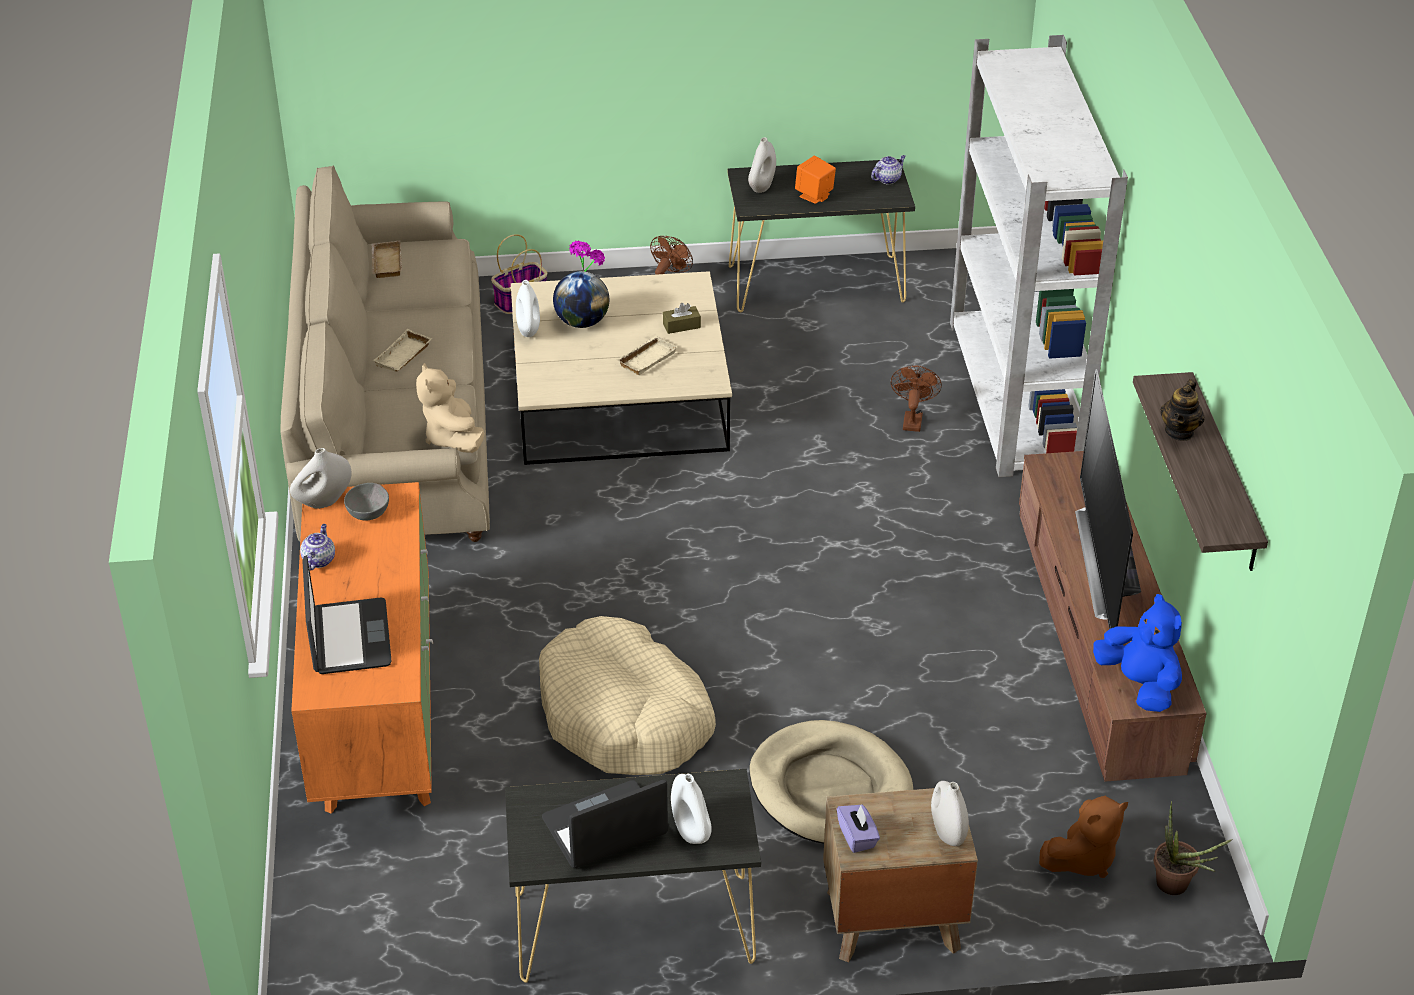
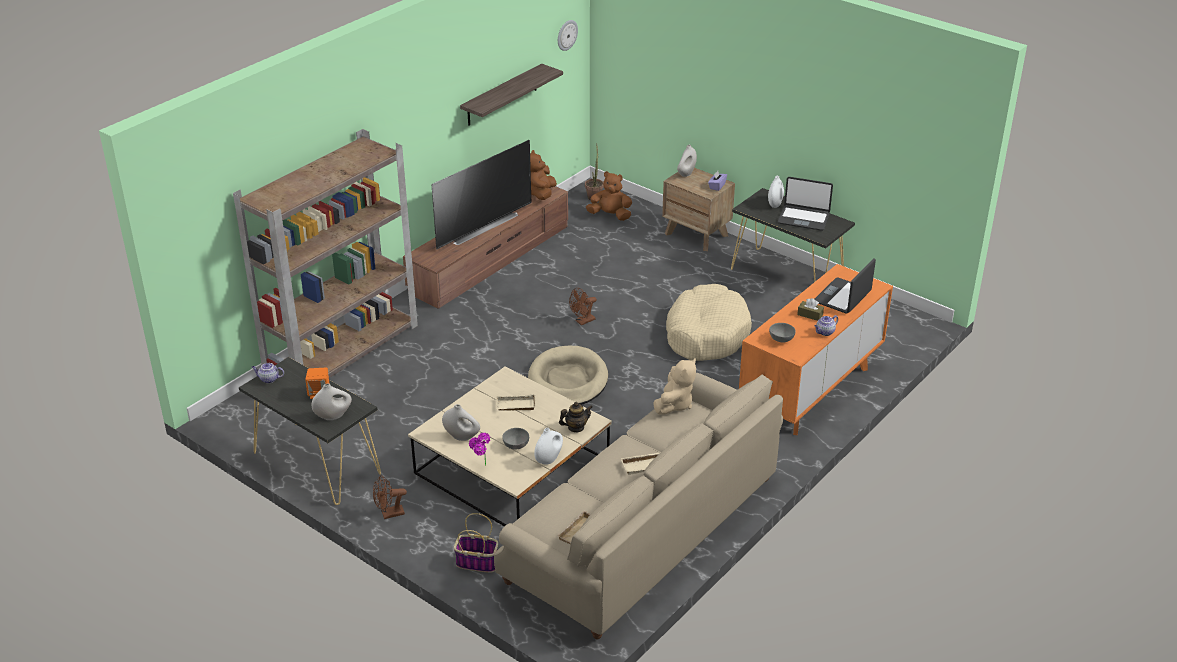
camera: 135 degrees left, 5 degrees down
(323, 502) = (796, 355): white vase -> white vase (462, 436)
(582, 322) = (516, 446): globe -> grey bowl
(681, 325) = (472, 412): brown tissue box -> brown tissue box (810, 315)
(830, 788) = (662, 273): beige dog bed -> beige dog bed (568, 380)
(912, 419) = (404, 369): brown fan -> brown fan (583, 321)
(1015, 394) = (343, 351): white bookcase -> brown bookcase
(1139, 684) = (541, 193): blue plush toy -> brown plush toy
(1180, 431) = (504, 94): teapot -> teapot (576, 427)
(1303, 576) = (566, 35): none -> wall clock

